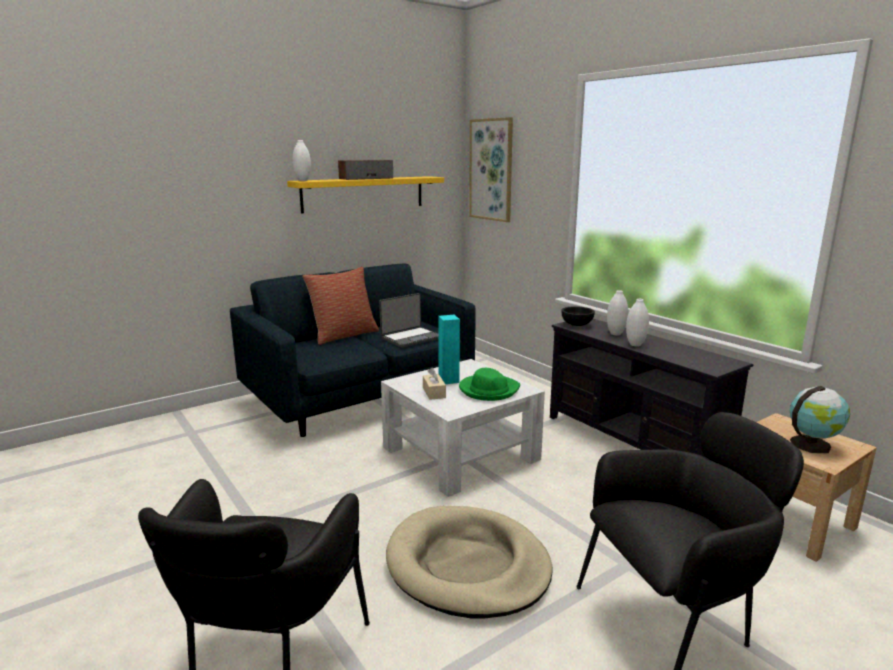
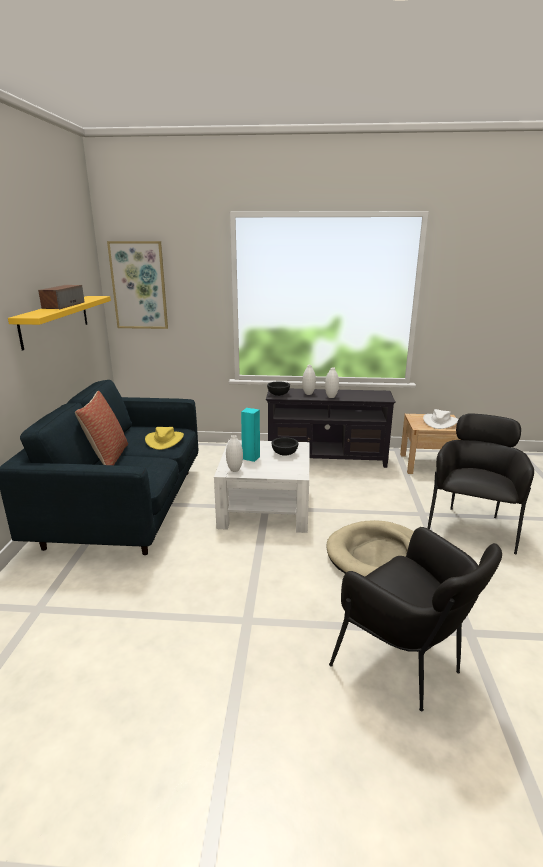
camera: 50 degrees left, 5 degrees up
(302, 180) = (29, 316): white vase -> white vase (234, 470)
(410, 338) = (164, 440): laptop -> yellow hat
(434, 392) = (262, 468): beige tissue box -> none
(488, 390) = (284, 453): green hat -> black bowl
(812, 444) = (440, 422): globe -> white hat

